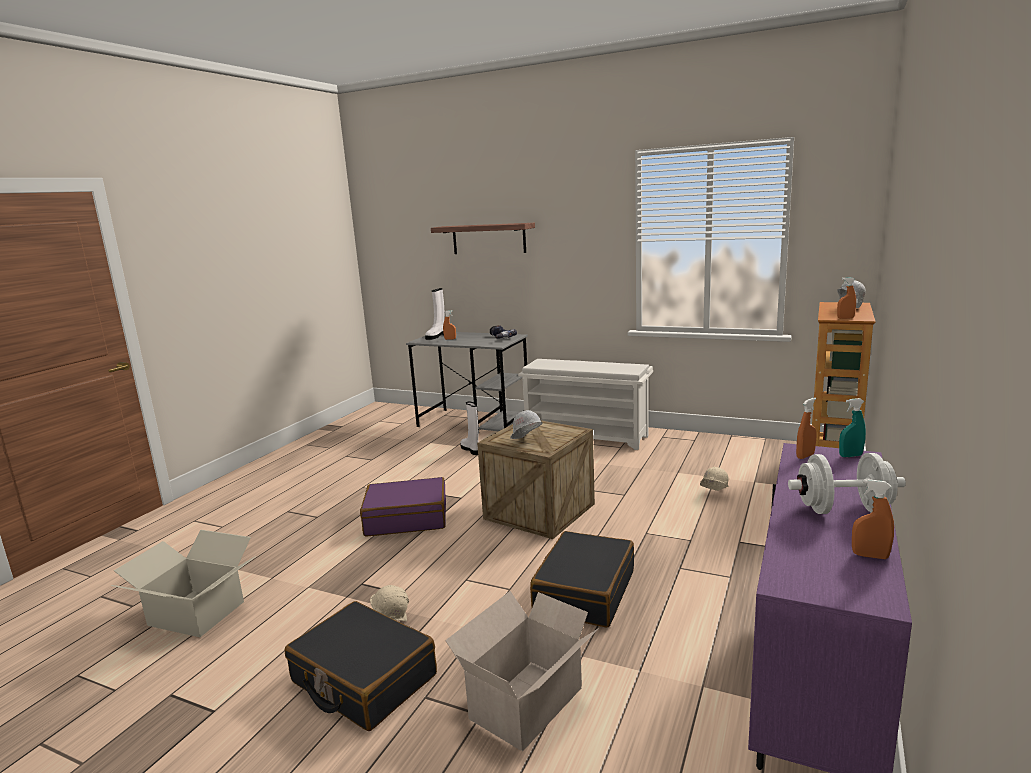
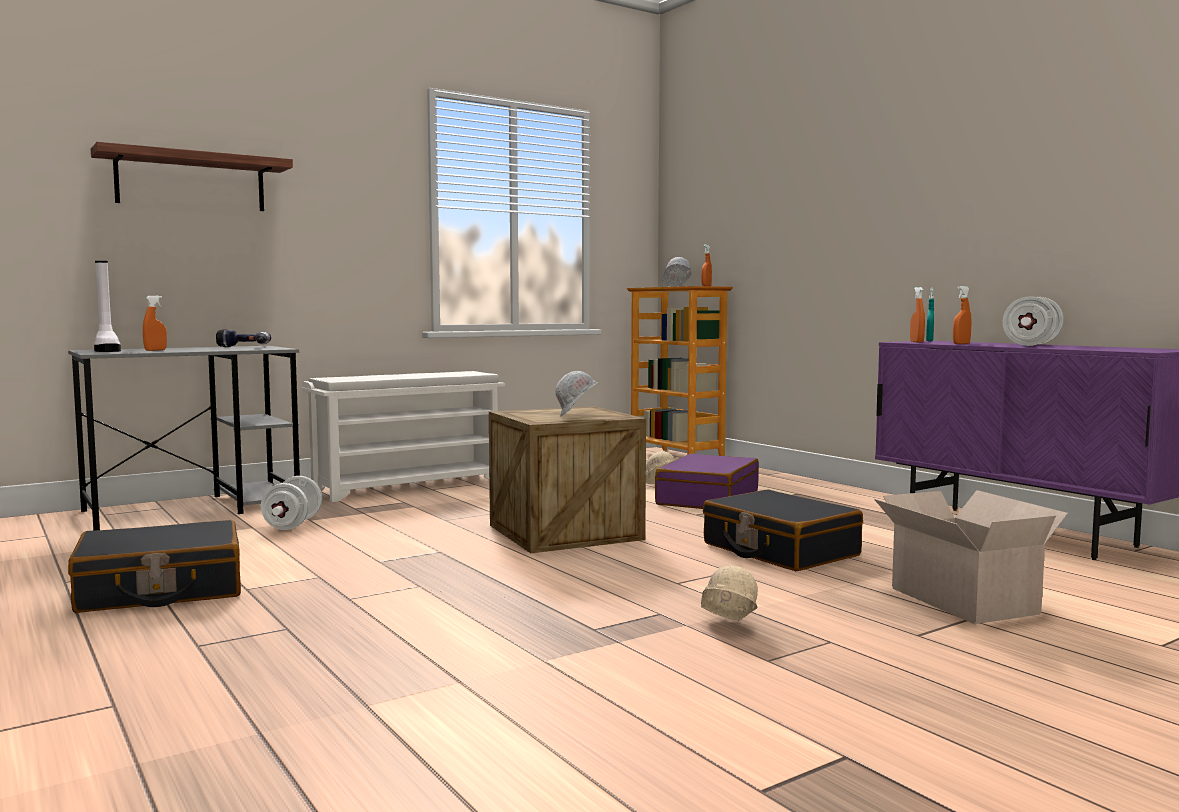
camera: 60 degrees left, 10 degrees down
(197, 612) = (485, 752): cardboard box -> none
(363, 679) = (852, 657): black suitcase -> black suitcase (161, 590)
(406, 518) = (438, 582): purple suitcase -> purple suitcase (707, 499)
(471, 450) = (292, 524): white boot -> white dumbbell
(870, 556) = (1112, 347): orange spray bottle -> orange spray bottle (961, 344)

